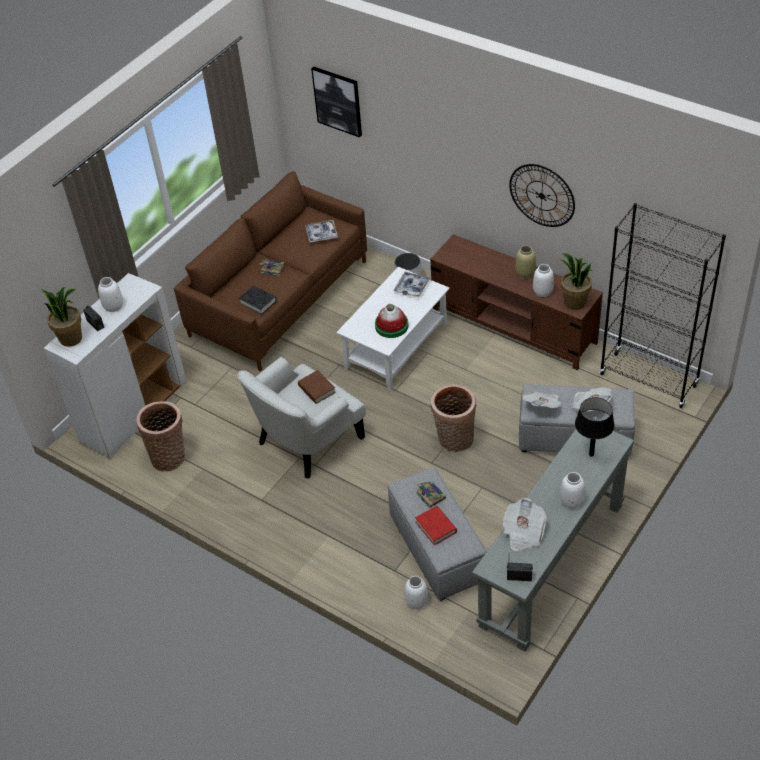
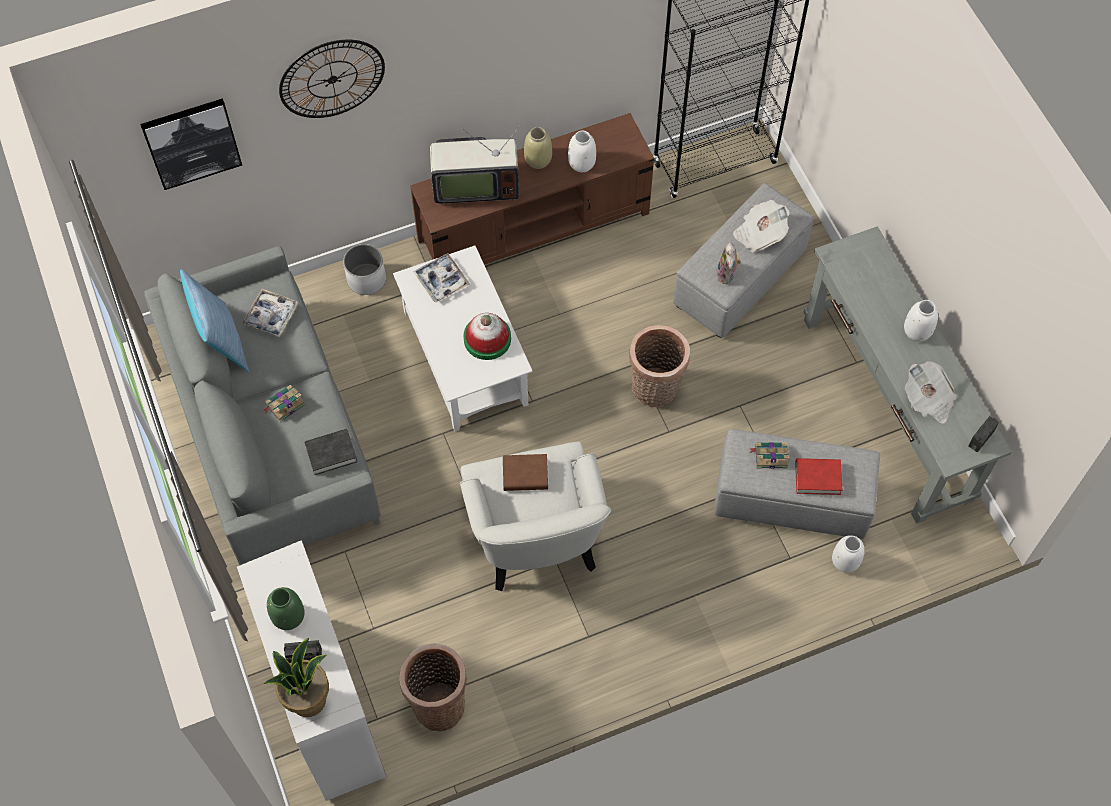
camera: 60 degrees left, 15 degrees up
(113, 306) = (289, 617): white vase -> green vase
(279, 298) = (271, 432): brown sofa -> grey sofa
(289, 226) = (221, 342): none -> pillow
(479, 257) = (474, 185): none -> television
(542, 195) = (533, 60): wall clock -> wall clock (332, 79)
(543, 406) = (727, 275): newspaper -> plush toy
(574, 303) = (624, 147): potted plant -> none
(591, 454) = (869, 274): black table lamp -> none

